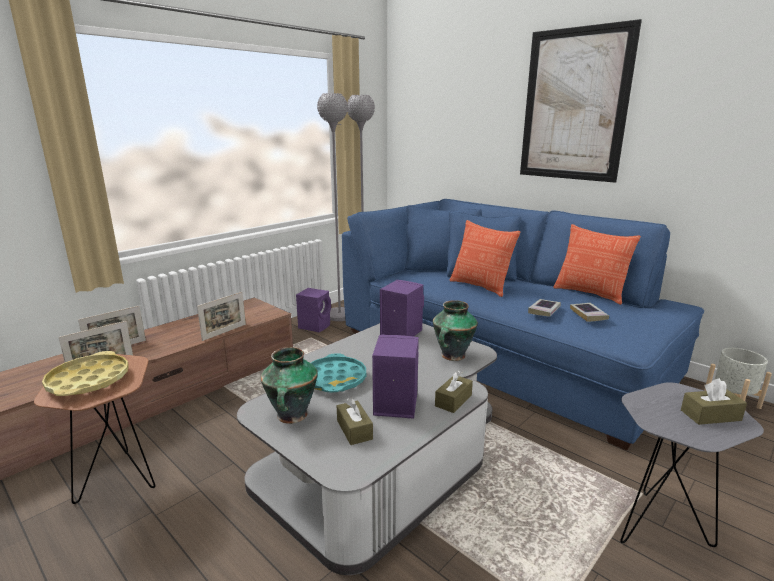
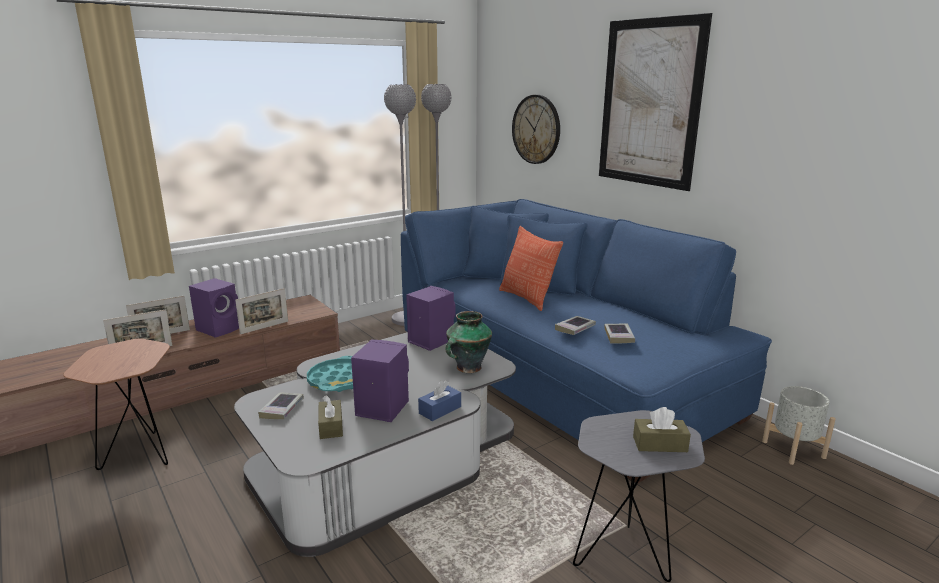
camera: 10 degrees right, 0 degrees up
(88, 381) = (112, 360): yellow tray -> none
(291, 416) = (282, 409): vase -> book
(315, 326) = (377, 329): purple speaker -> purple speaker (220, 329)
(452, 136) = (536, 129): none -> wall clock
(453, 400) = (440, 410): brown tissue box -> blue tissue box
(590, 294) = (642, 314): orange pillow -> none

